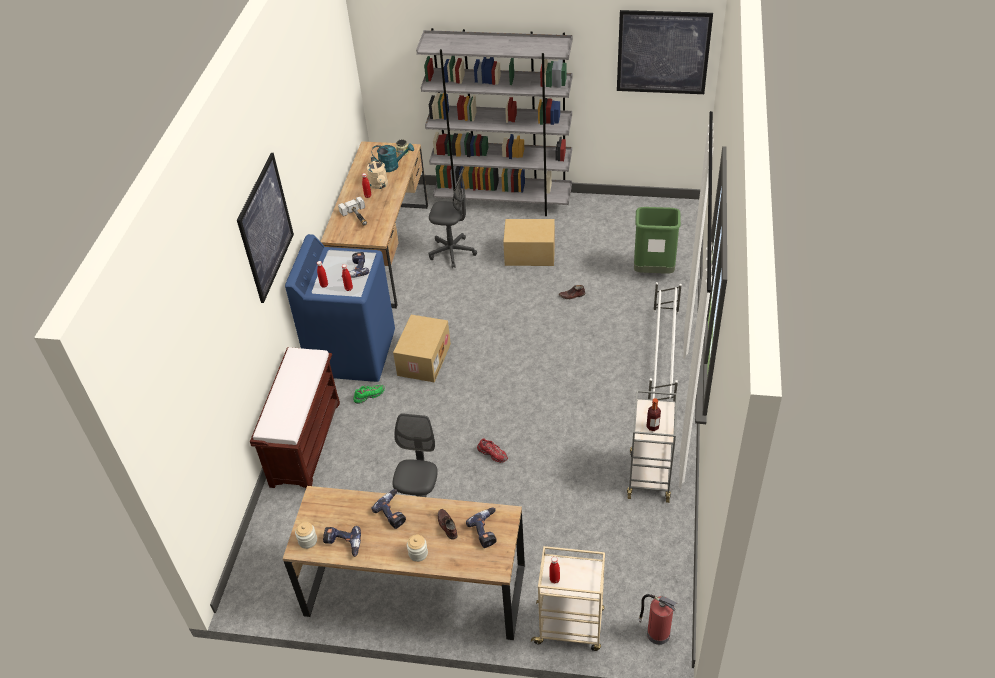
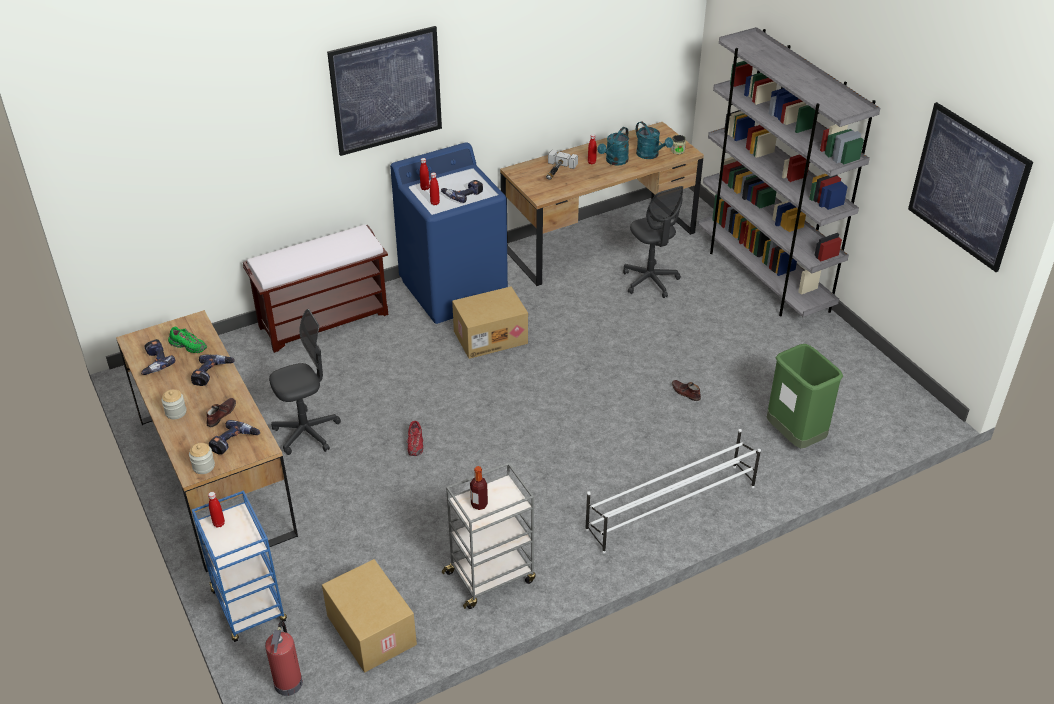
camera: 50 degrees right, 5 degrees down
(307, 540) = (144, 341): jar -> jar (203, 466)
(369, 396) = (412, 327): green shoe -> green shoe (188, 346)
(379, 185) = (614, 161): beige watering can -> turquoise watering can
(529, 254) = (709, 333): cardboard box -> cardboard box (369, 630)
(570, 627) = (249, 607): beige cart -> blue cart

